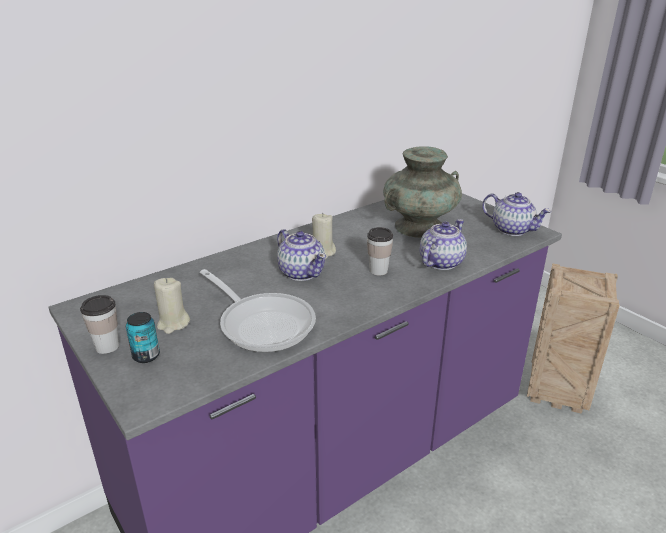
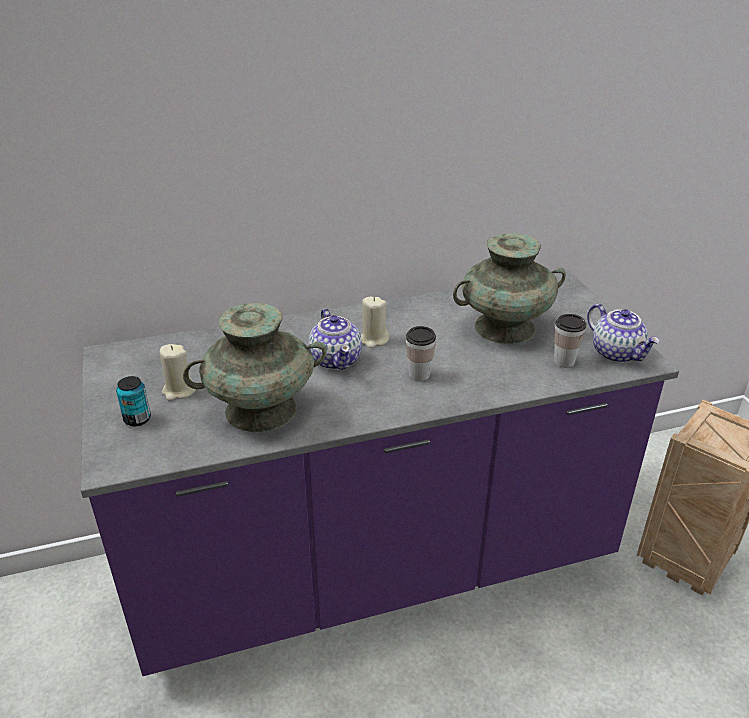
camera: 20 degrees right, 5 degrees up
(107, 346) = (110, 401): cup -> cup (564, 361)
(263, 323) = (261, 410): frying pan -> turquoise vase
(440, 262) = (496, 379): teapot -> none

